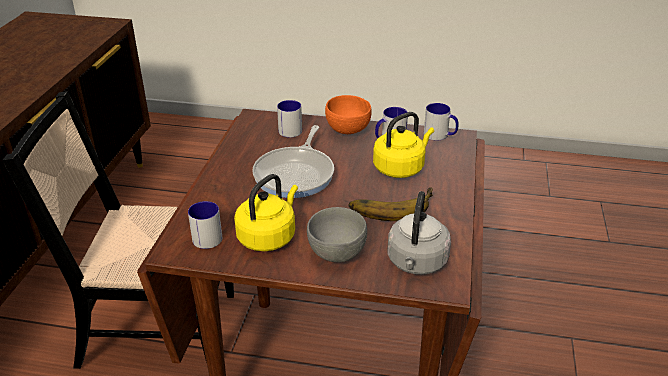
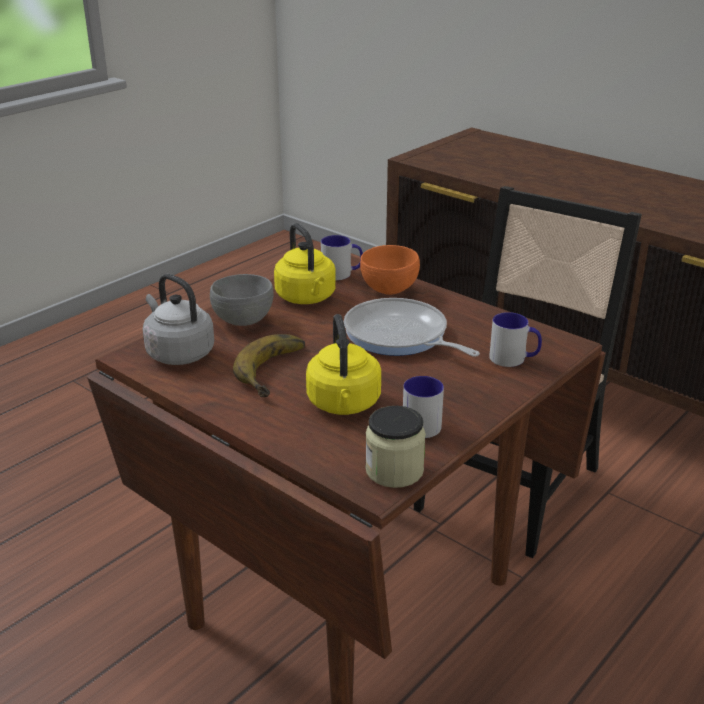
camera: 120 degrees right, 5 degrees down
(347, 130) = (476, 398): orange bowl -> orange bowl (390, 290)
(440, 135) = (394, 470): mug -> jar

